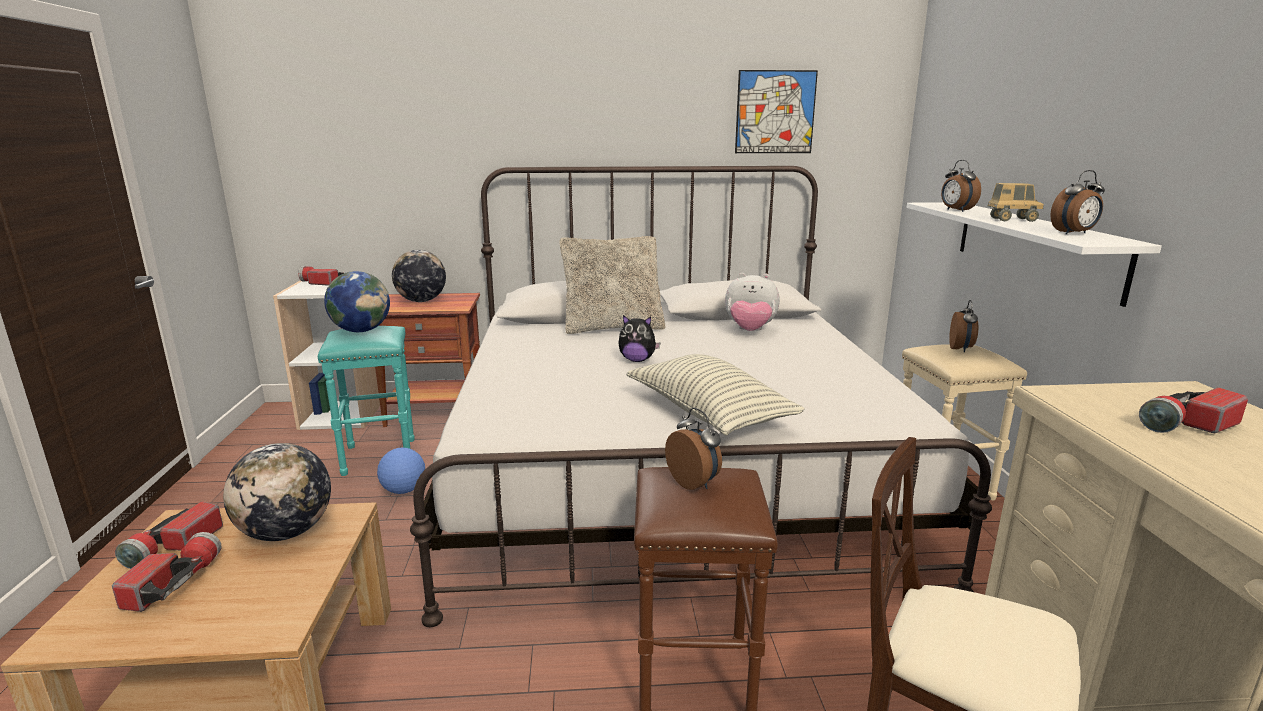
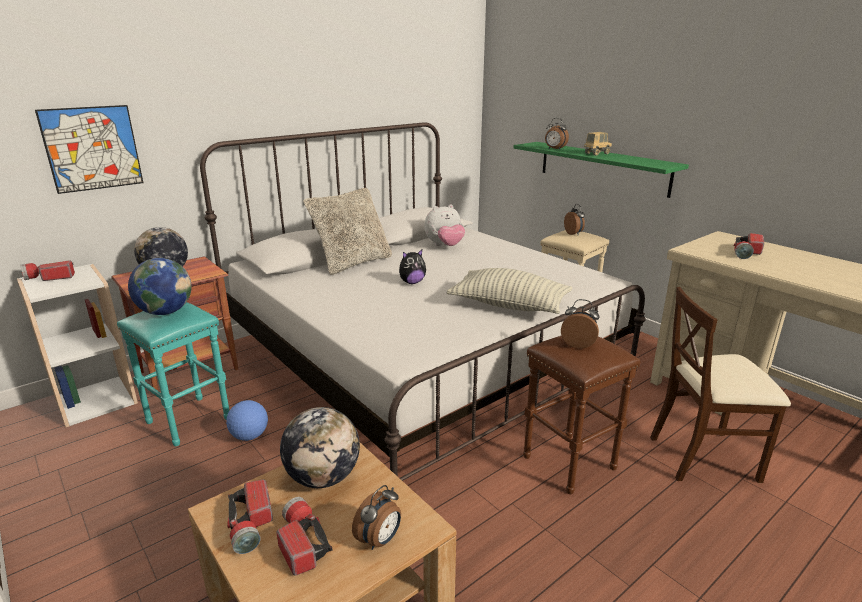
camera: 35 degrees left, 5 degrees up
(775, 112) = (407, 83): picture -> picture (92, 148)
(1034, 246) = (602, 168): white shelf -> green shelf
(1074, 233) = (643, 161): alarm clock -> alarm clock (380, 540)

